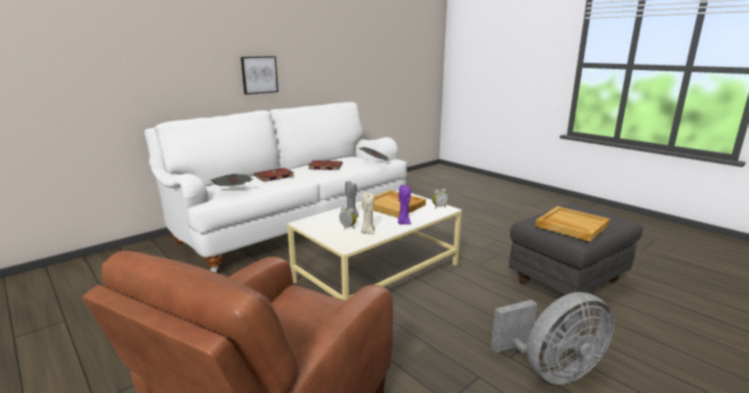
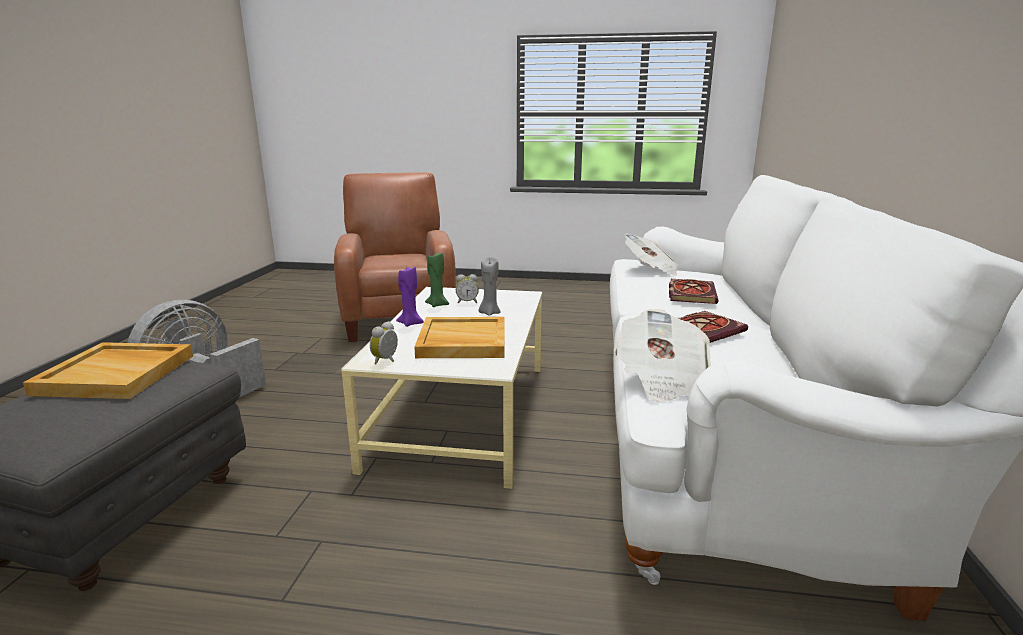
camera: 140 degrees right, 0 degrees up
(259, 75) = (948, 115): picture -> none
(367, 232) = (437, 304): beige candle -> green candle

